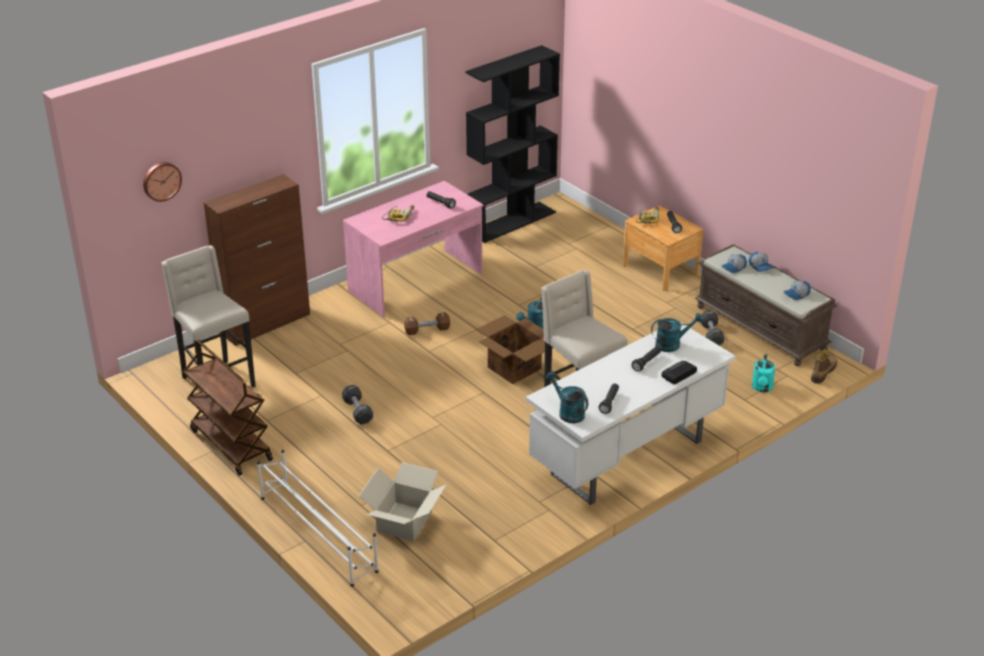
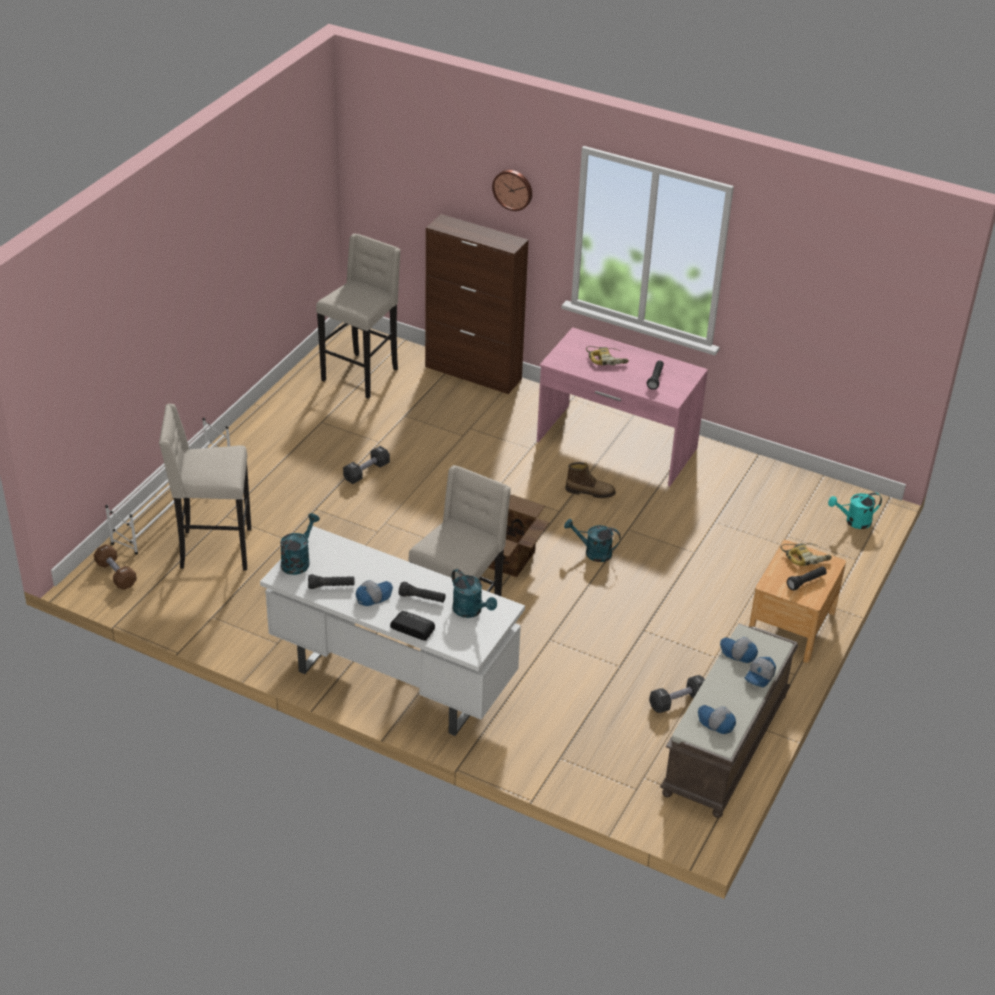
camera: 65 degrees right, 5 degrees up
(161, 181) = (405, 167): wall clock -> wall clock (513, 189)
(230, 445) = (274, 413): brown cart -> none
(403, 521) = (214, 549): cardboard box -> beige stool
(427, 330) = (533, 477): brown dumbbell -> brown dumbbell (116, 574)
(512, 222) = (797, 480): black bookcase -> none
(632, 384) = (373, 596): none -> cap
(762, 388) = (593, 770): turquoise watering can -> turquoise watering can (853, 521)
(822, 372) = (665, 822): boot -> boot (590, 492)

